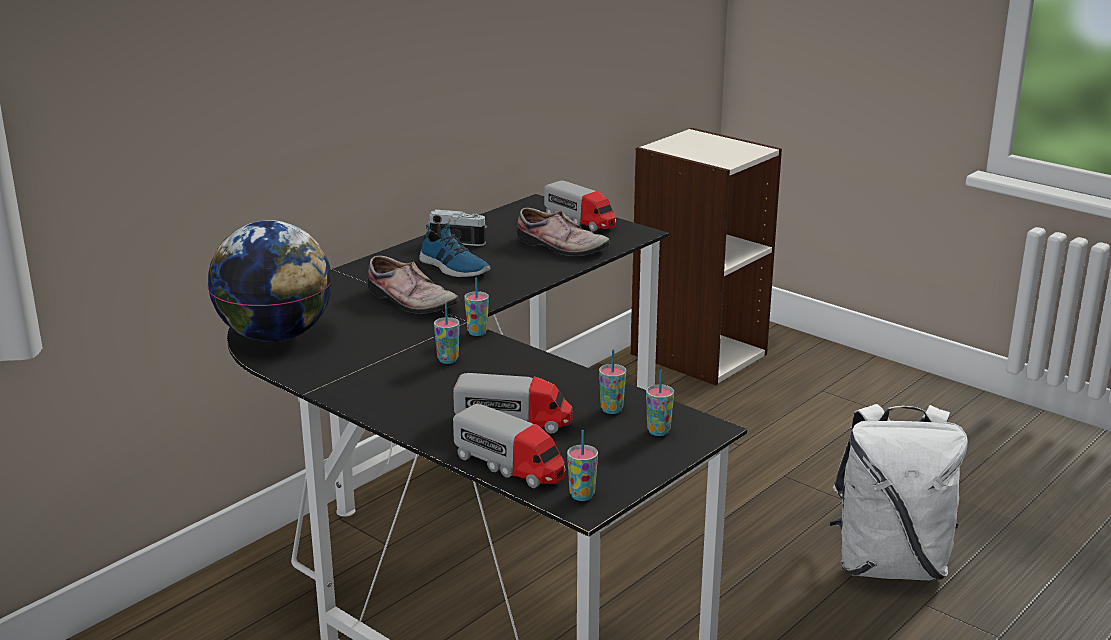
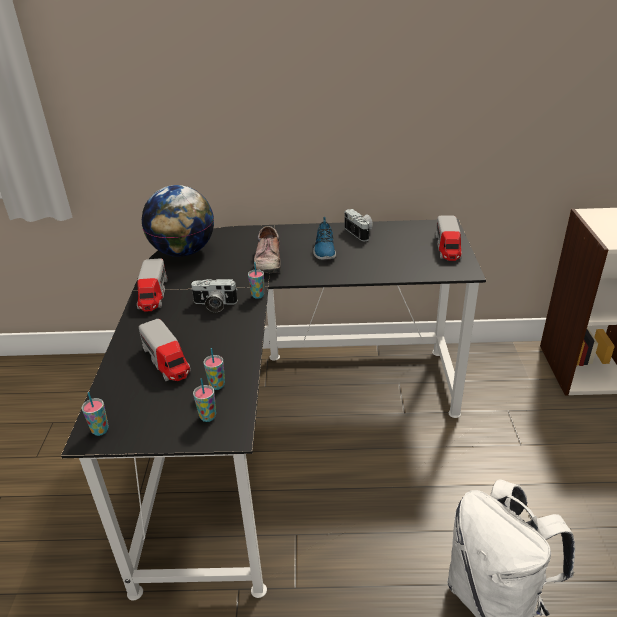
camera: 50 degrees right, 10 degrees up
(448, 360) = (214, 305): cup -> camera
(510, 465) = (114, 387): toy truck -> toy truck (153, 295)
(560, 247) = (401, 261): shoe -> none

